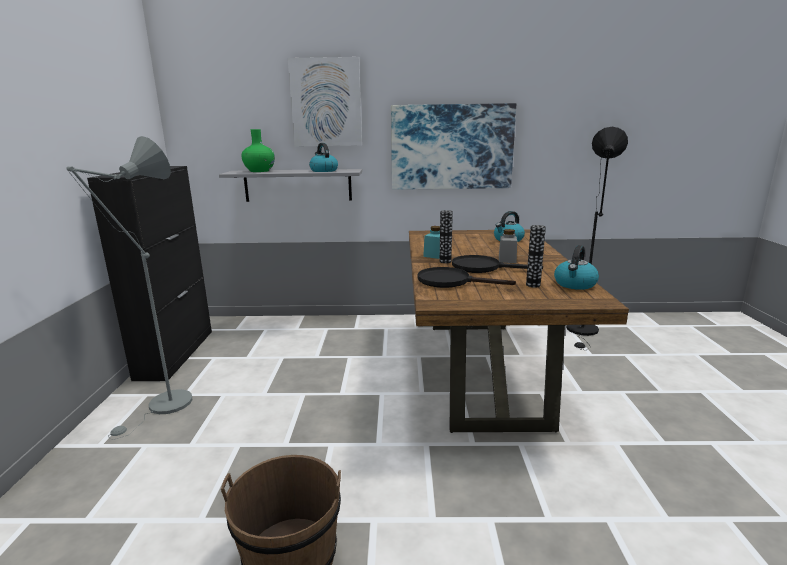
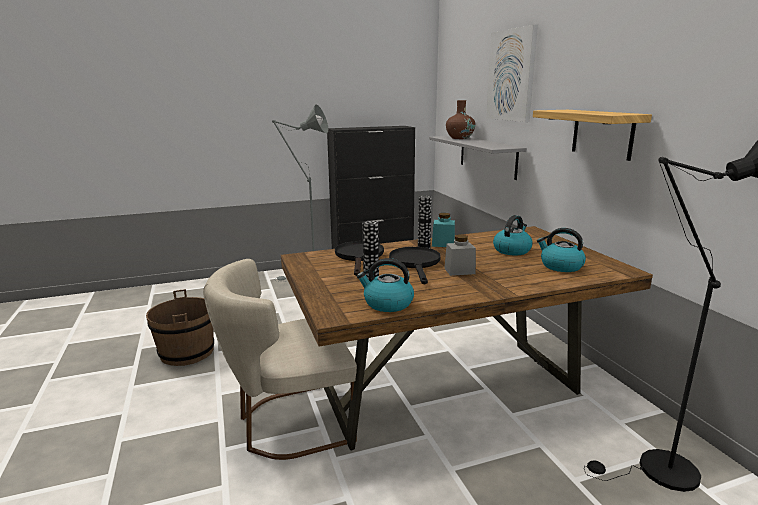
camera: 70 degrees right, 0 degrees up
(259, 171) = (459, 138): green vase -> brown vase
(323, 171) = (486, 144): kettle -> kettle (512, 250)
(451, 147) = (602, 133): picture -> shelf
(511, 464) = (288, 423): none -> beige chair

